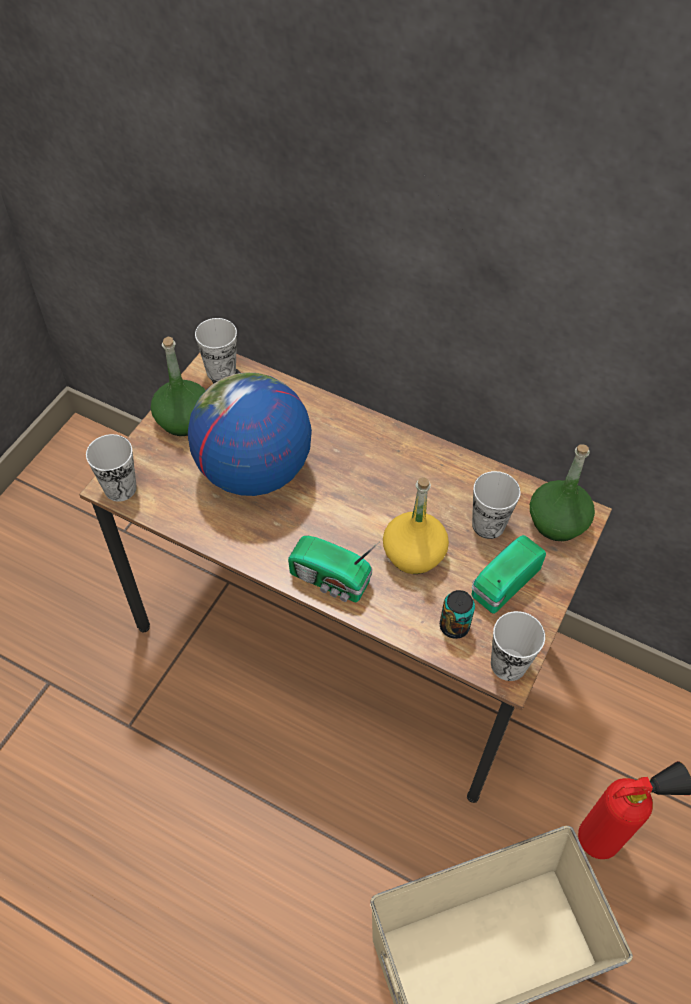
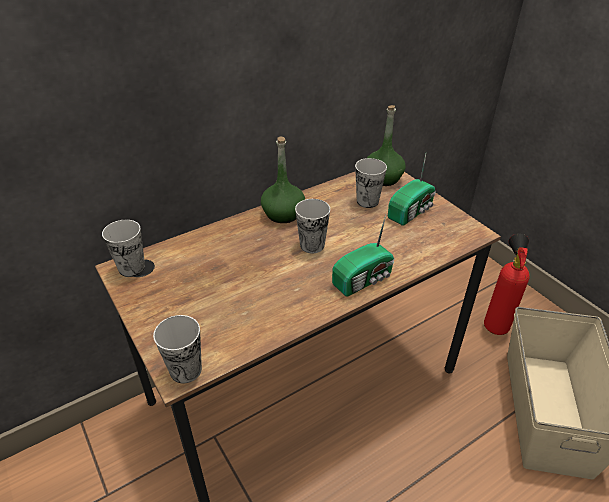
camera: 60 degrees left, 15 degrees down
(183, 420) = (155, 305): green bottle -> green bottle (283, 214)
(253, 471) = (240, 284): globe -> none
(414, 553) = (368, 236): yellow bottle -> none
(454, 626) = (432, 240): can -> none
(502, 583) = (412, 211): radio -> radio turned 120 degrees counterclockwise
(508, 664) = (469, 230): cup -> cup (312, 245)

